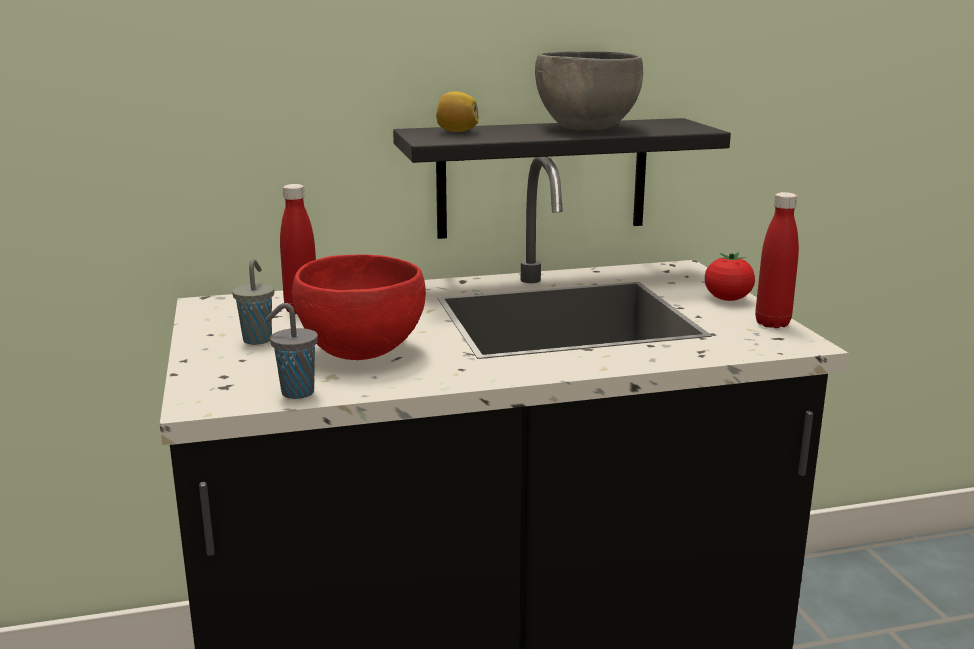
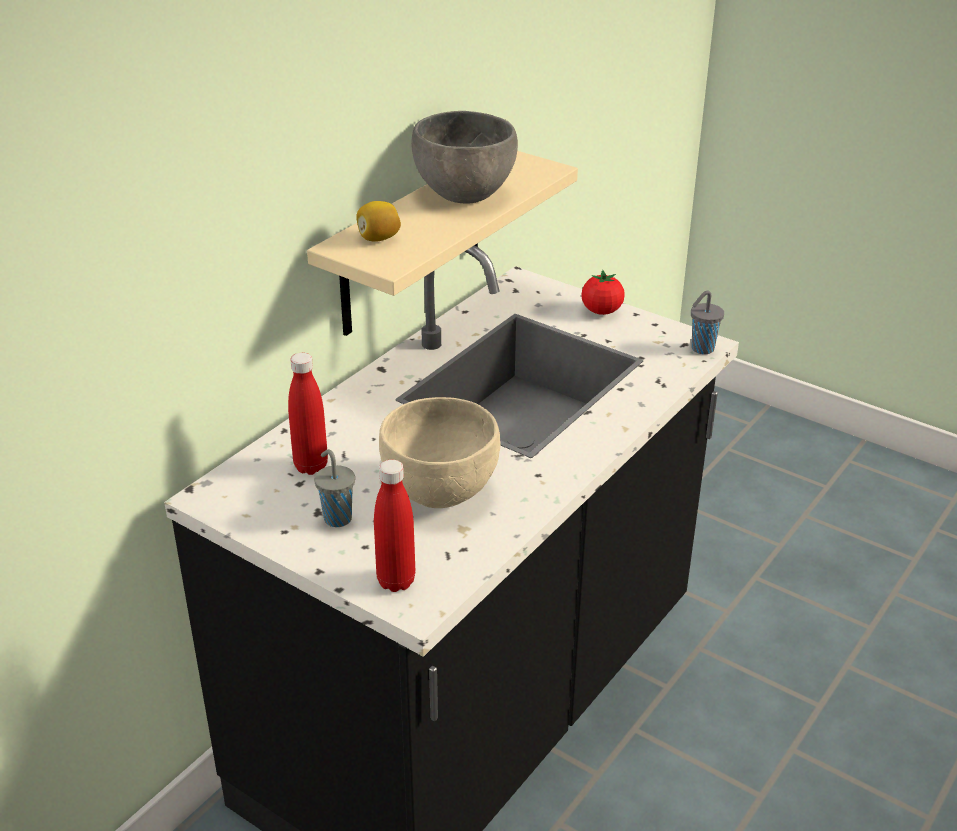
camera: 40 degrees left, 15 degrees up
(295, 393) = (466, 559): grey cup -> grey cup (701, 349)
(360, 351) = (439, 492): red bowl -> beige bowl
(542, 178) = (411, 243): black shelf -> beige shelf
(772, 323) = (662, 329): red bottle -> red bottle (396, 581)

